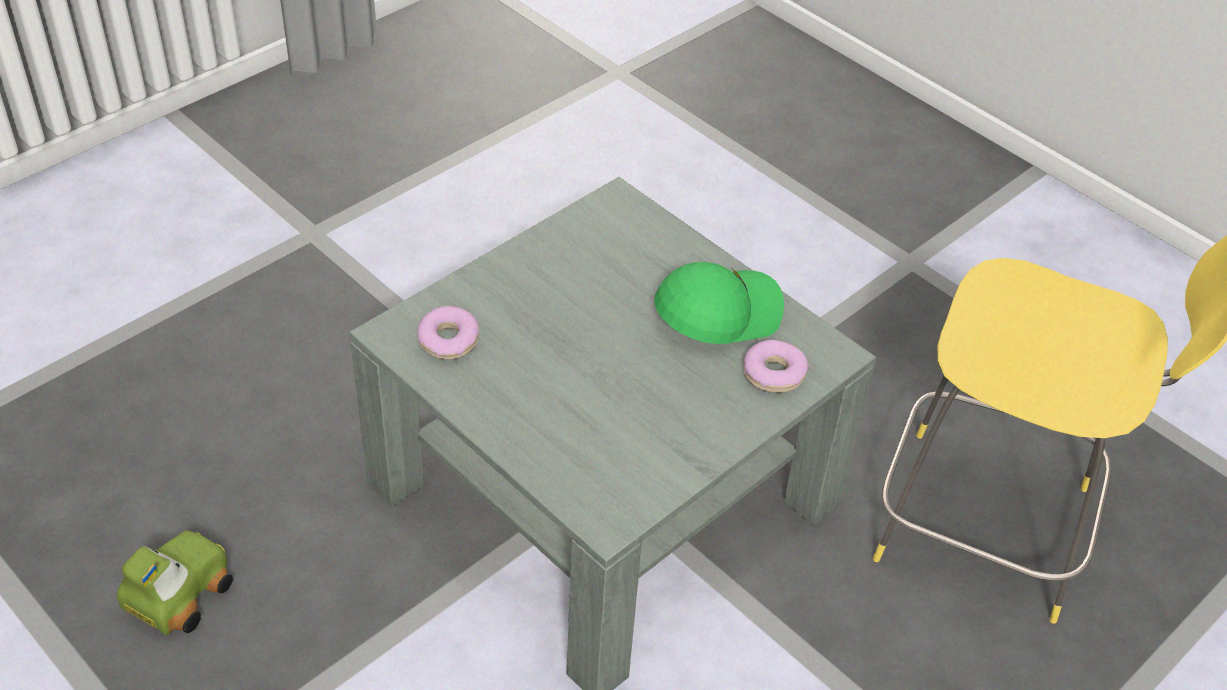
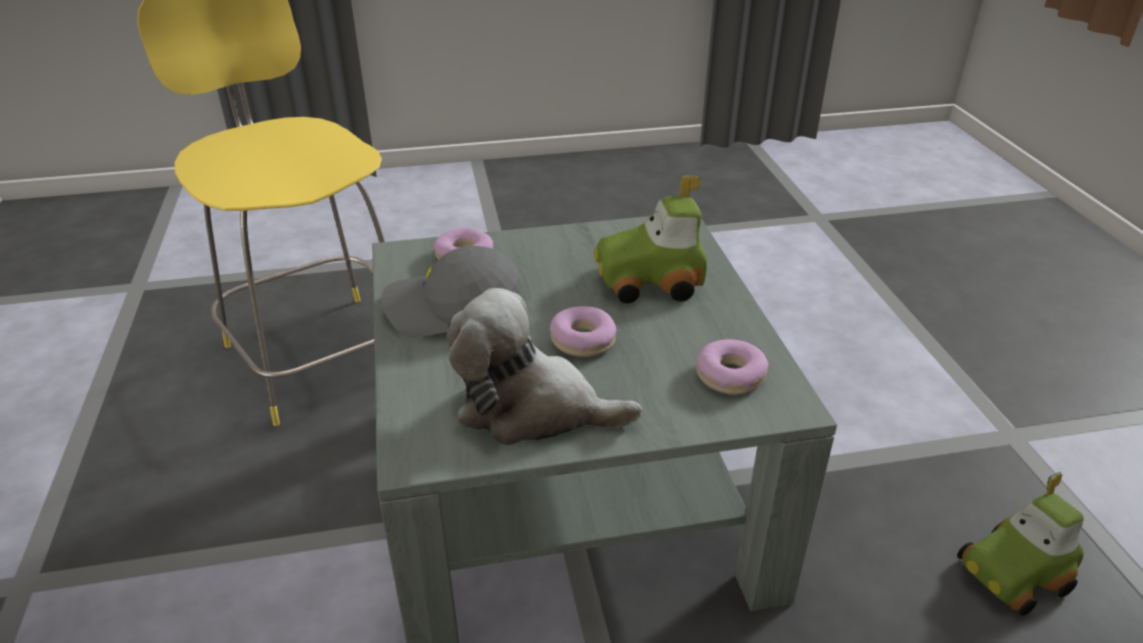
camera: 145 degrees left, 10 degrees down
(574, 256) = (532, 409): none -> plush toy
(578, 416) = (650, 282): none -> toy car
(586, 326) = (583, 340): none -> donut
(717, 312) = (453, 309): green cap -> grey cap

